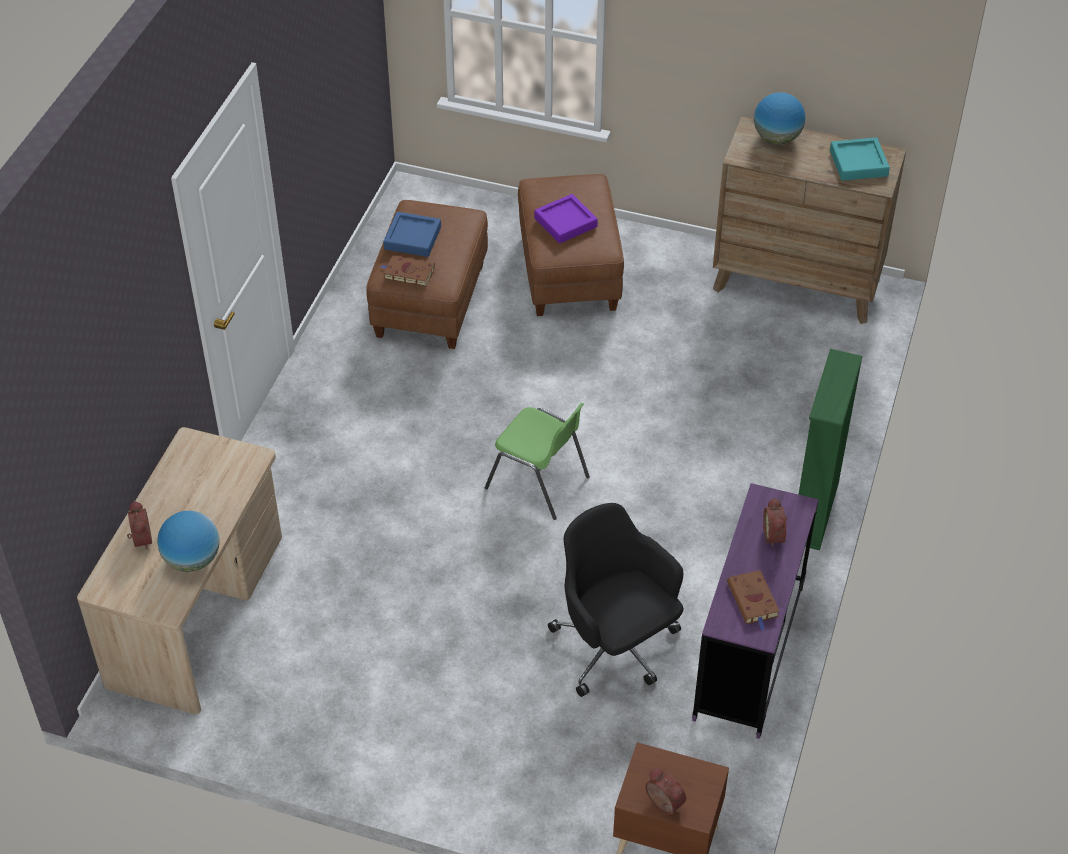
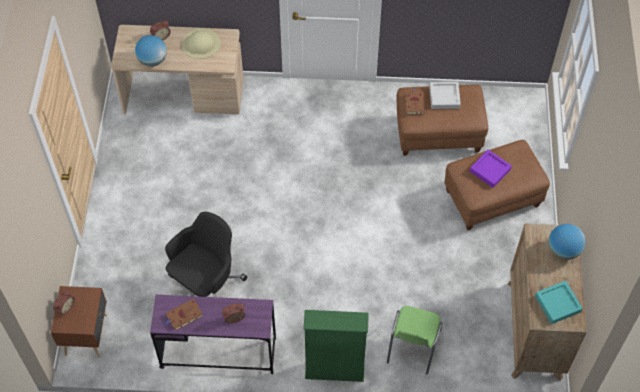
camera: 75 degrees right, 10 degrees up
(187, 484) = (201, 43): none -> beige hat
(412, 238) = (444, 97): blue tray -> grey tray
(539, 483) = (313, 222): green chair -> green chair (412, 347)

